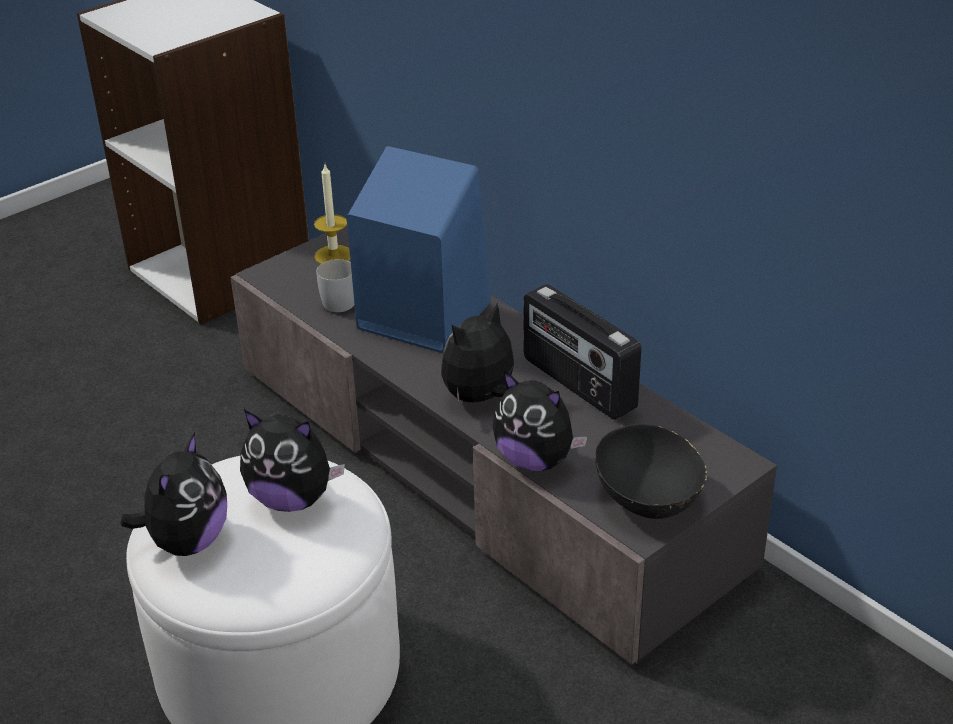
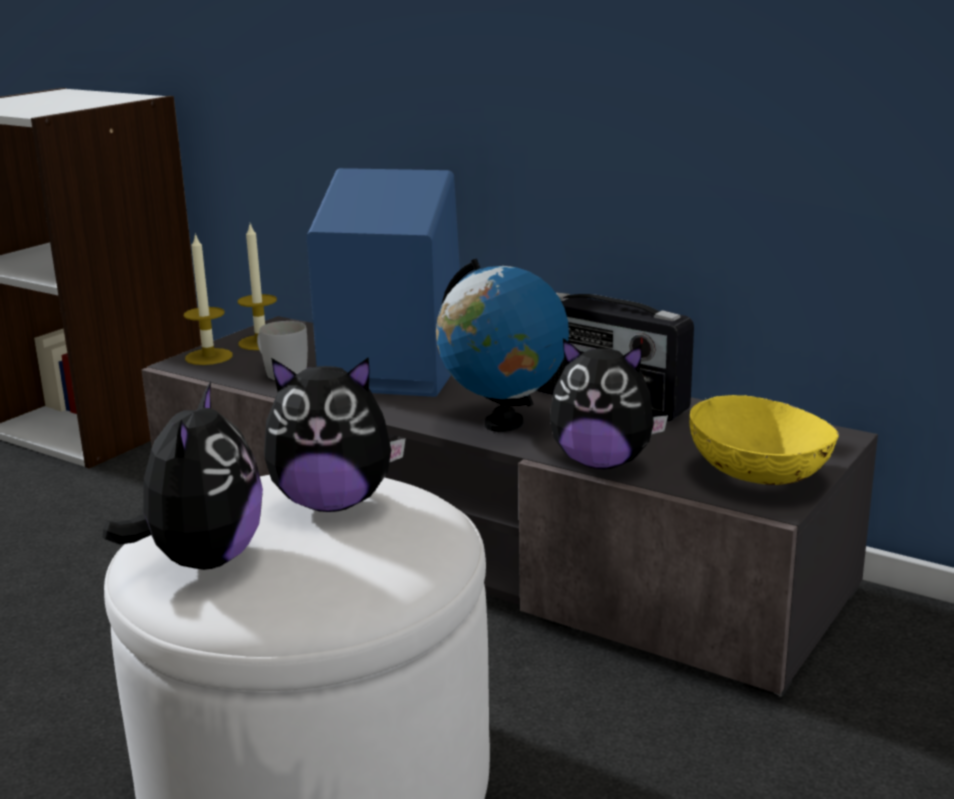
camera: 15 degrees left, 15 degrees down
(286, 269) = (208, 357): none -> candle
(481, 398) = (503, 424): plush toy -> globe
(649, 498) = (760, 475): black bowl -> yellow bowl

